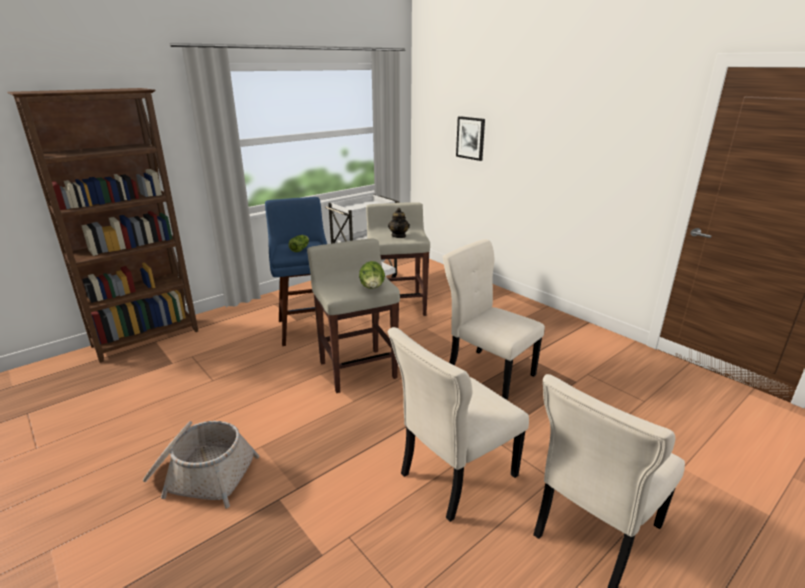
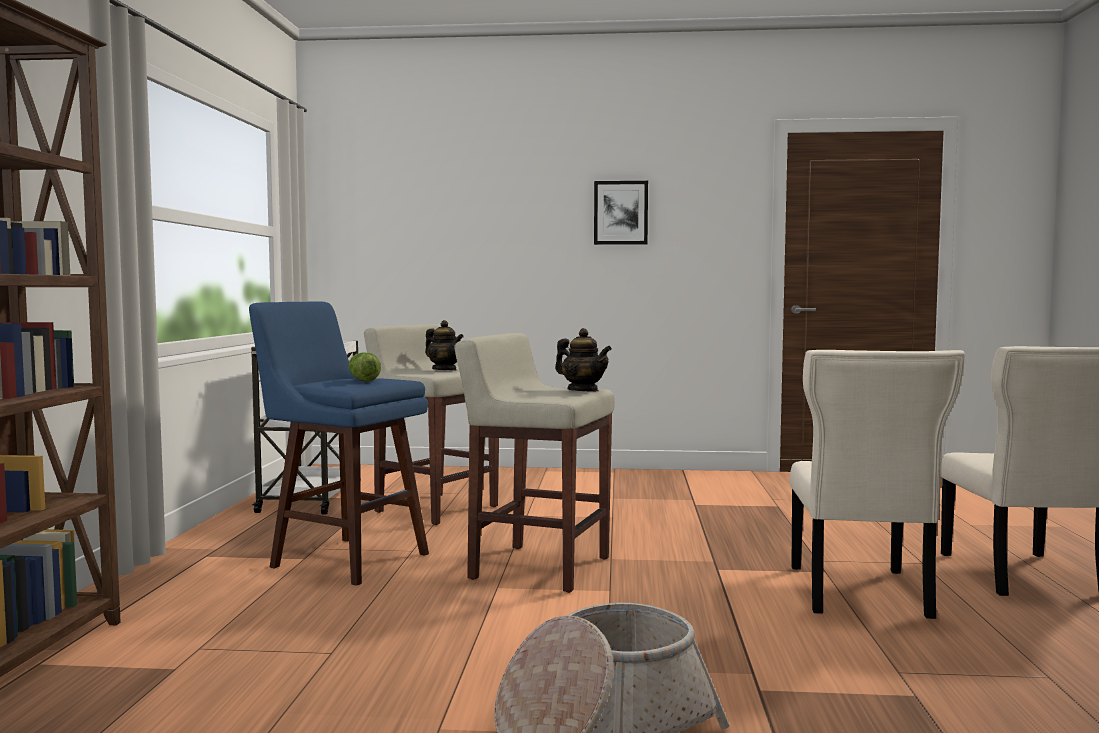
camera: 45 degrees left, 20 degrees down
(372, 288) = (583, 391): lettuce -> teapot
(470, 138) = (440, 242): picture -> picture (620, 213)
(487, 372) = (688, 524): beige chair -> none

